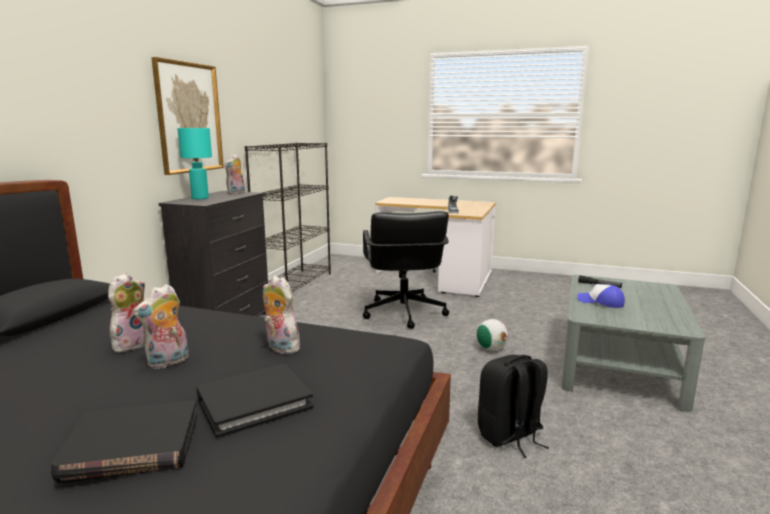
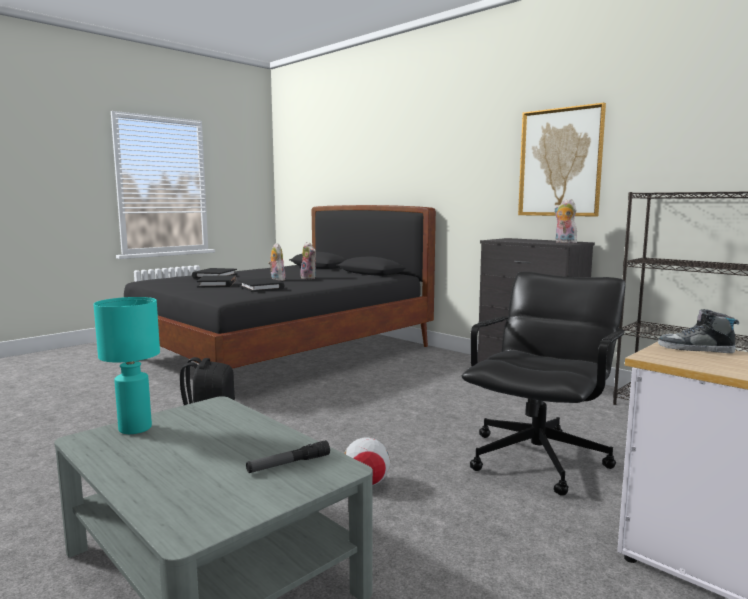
camera: 115 degrees right, 5 degrees down
(200, 198) = (530, 240): turquoise table lamp -> turquoise table lamp (135, 429)
(280, 348) = (261, 287): plush toy -> black book
(403, 313) = (539, 459): black office chair -> black office chair turned 105 degrees clockwise
(600, 302) = (231, 431): cap -> none

